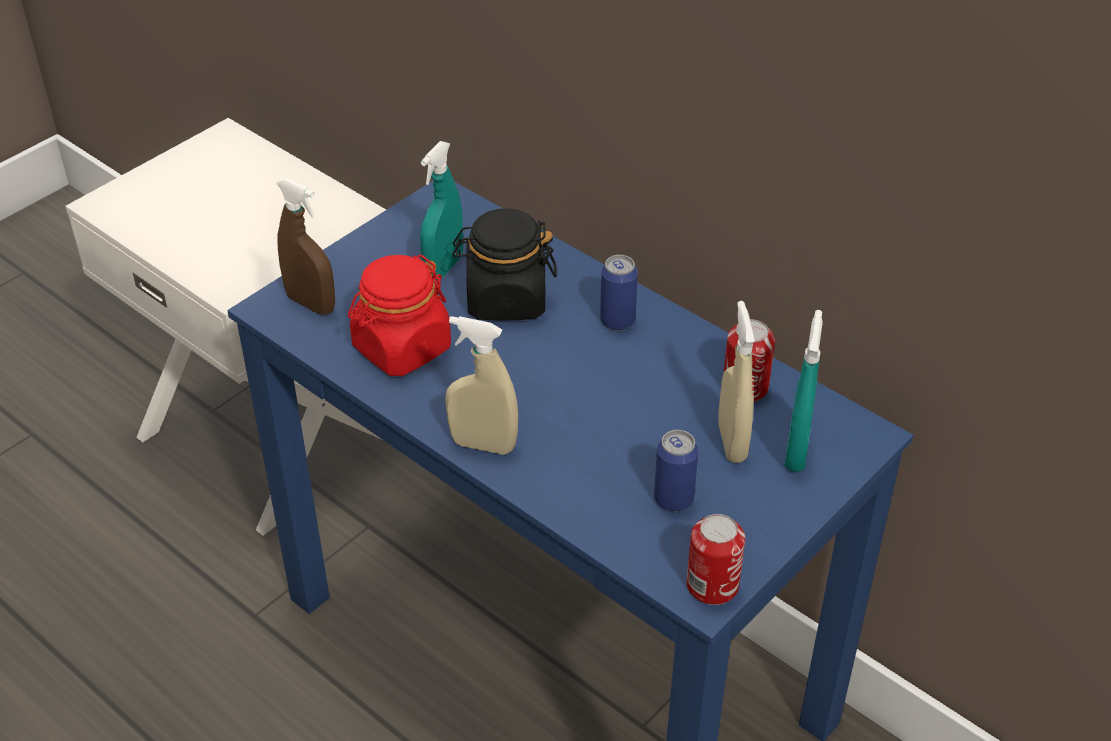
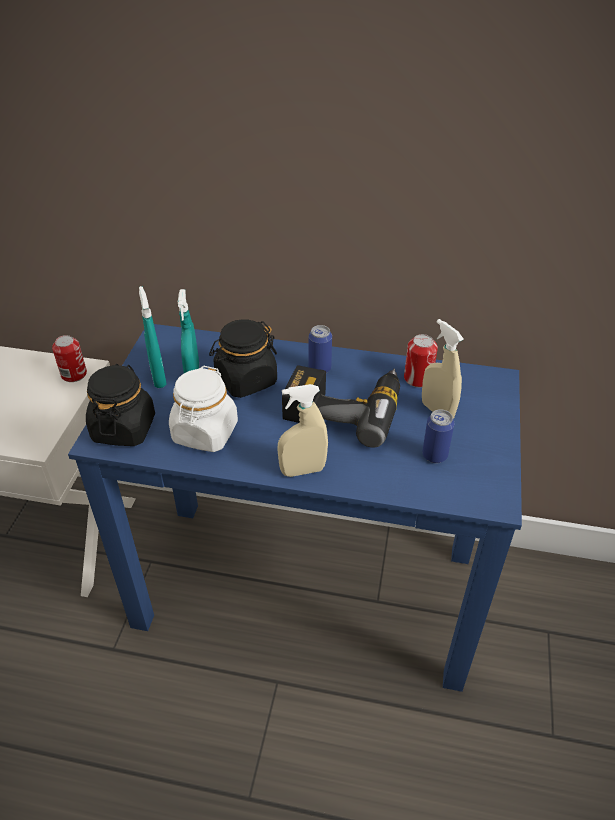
camera: 30 degrees left, 0 degrees up
(311, 303) = (124, 428): brown spray bottle -> black jar
(401, 348) = (205, 433): red jar -> white jar
(606, 386) = (344, 407): none -> power drill
(712, 585) = (496, 495): can -> can (74, 374)
(796, 451) = (473, 402): turquoise spray bottle -> turquoise spray bottle (158, 377)

